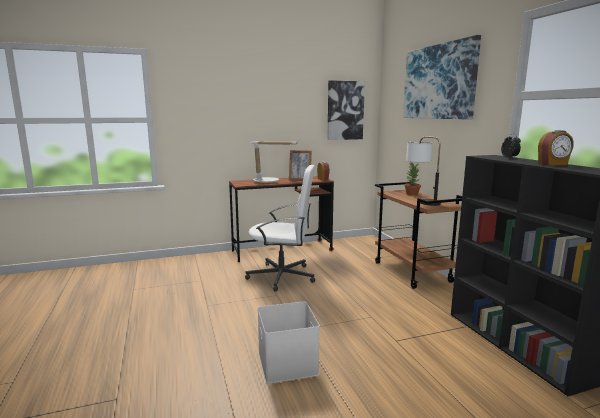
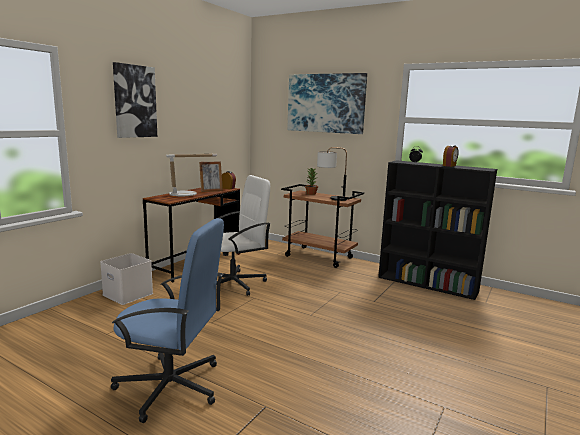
camera: 40 degrees left, 0 degrees up
(96, 347) = (171, 387): none -> blue office chair
(289, 363) = (339, 336): white storage box -> white storage box (129, 294)
(345, 110) = (229, 122): picture -> picture (134, 101)

